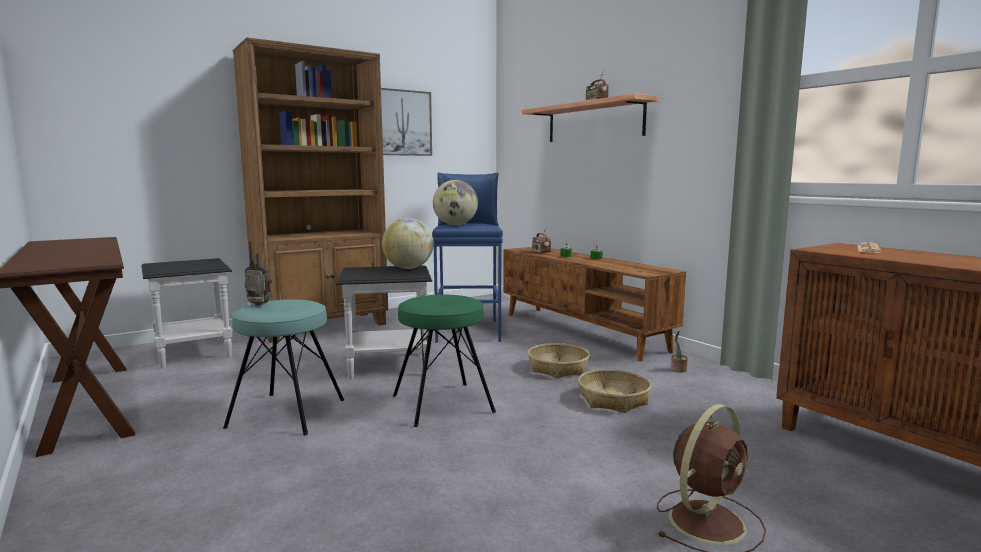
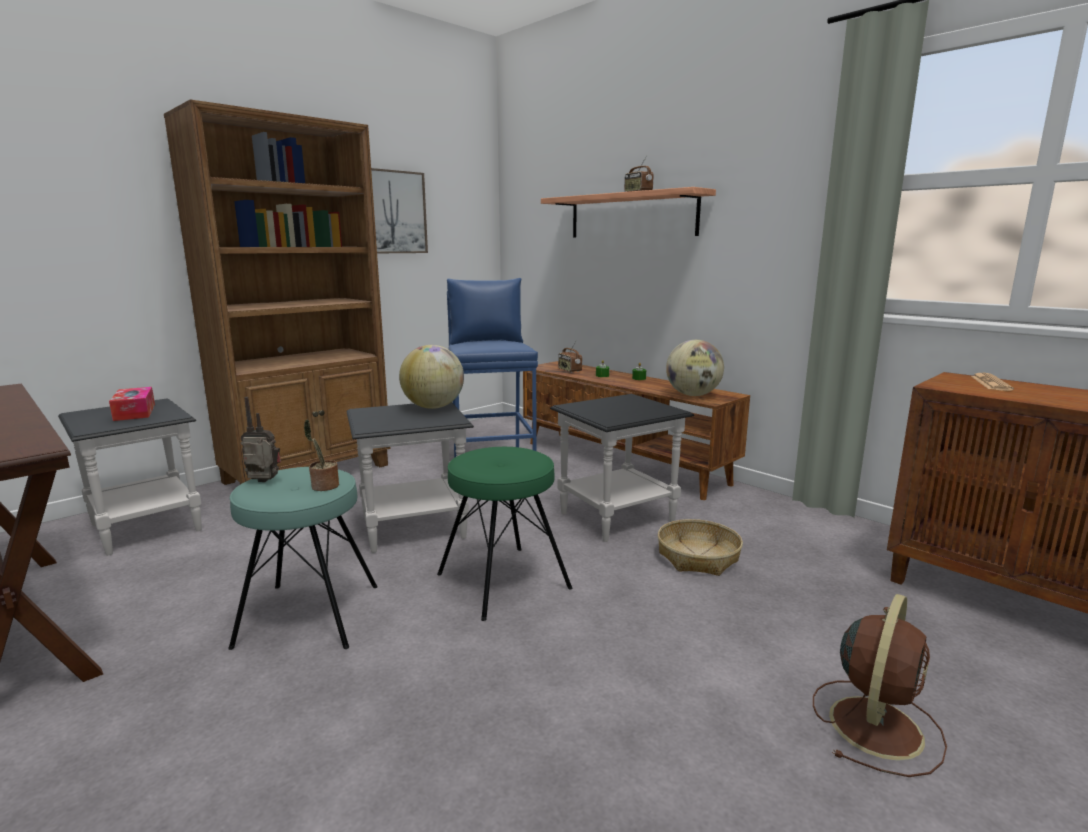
camera: 10 degrees left, 5 degrees up
(192, 264) = (134, 412): none -> tissue box
(455, 225) = (477, 346): globe -> globe (693, 395)
(558, 368) = (617, 517): basket -> black side table
(678, 370) = (749, 509): potted plant -> potted plant (323, 487)

